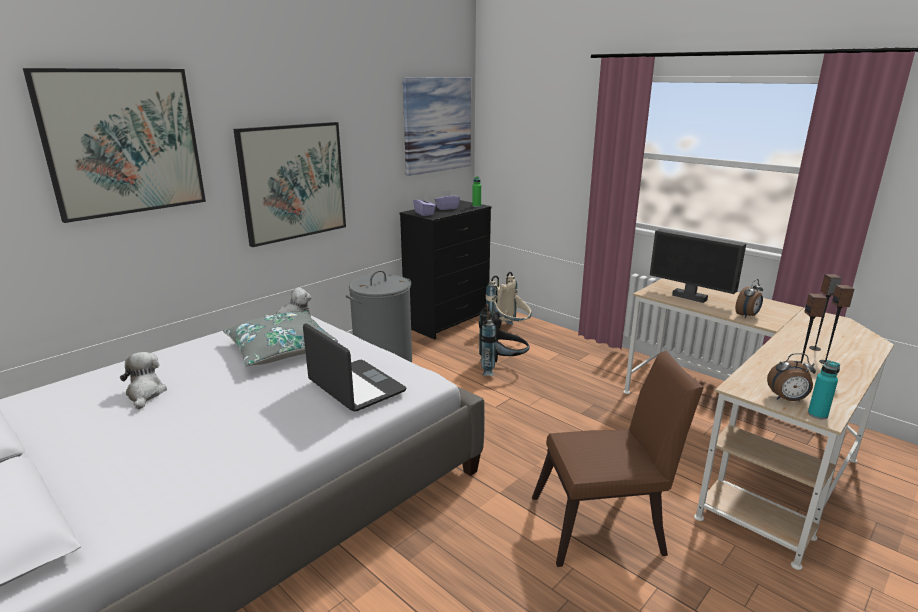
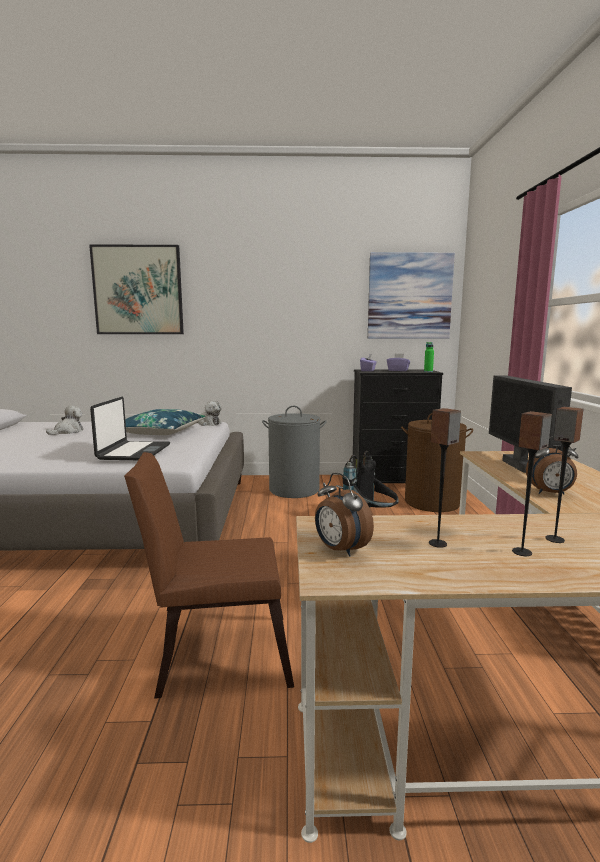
camera: 45 degrees right, 10 degrees down
(280, 349) = (161, 432): grey pillow -> blue pillow
(293, 182) = (254, 330): picture -> none
(509, 331) = (432, 502): beige backpack -> brown laundry basket
(605, 525) = (215, 653): brown chair -> brown chair turned 135 degrees clockwise
(817, 414) = (328, 573): turquoise bottle -> none

